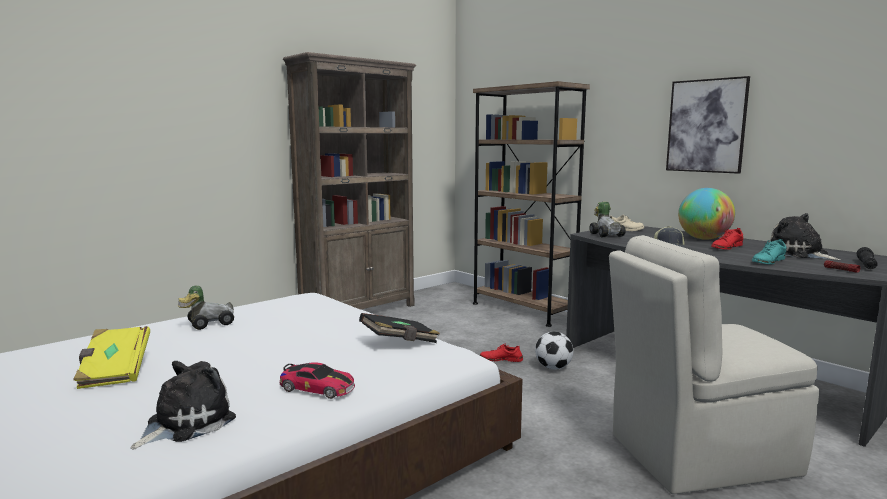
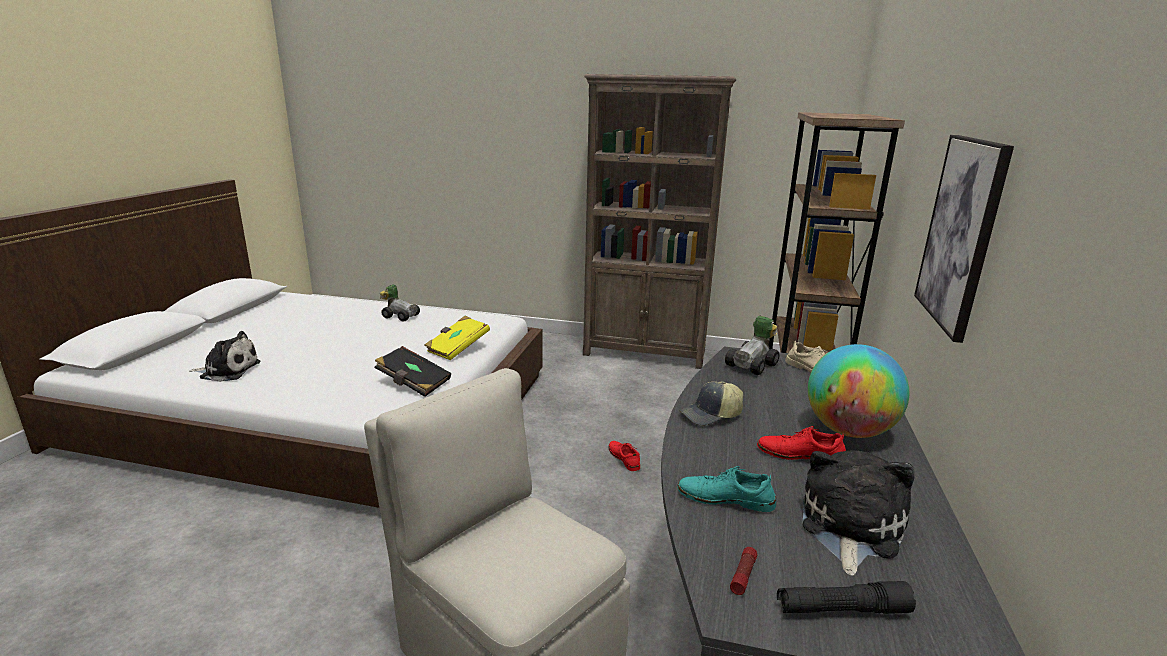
camera: 55 degrees right, 10 degrees up
(114, 372) = (295, 327): yellow book -> yellow book (457, 348)
(317, 388) = (296, 385): toy car -> none
(553, 368) = (640, 496): football -> none

